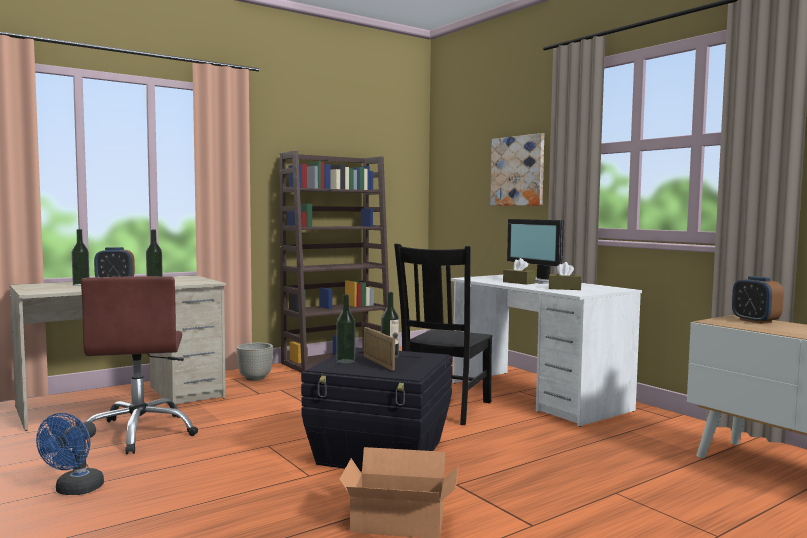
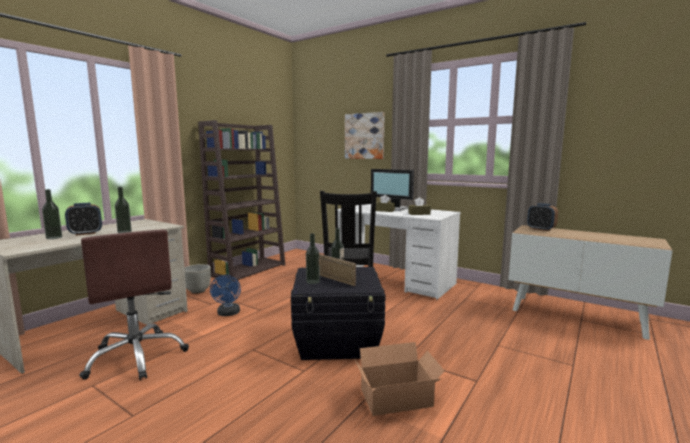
camera: 20 degrees left, 5 degrees up
(75, 490) = (116, 429): blue fan -> blue fan (228, 314)

